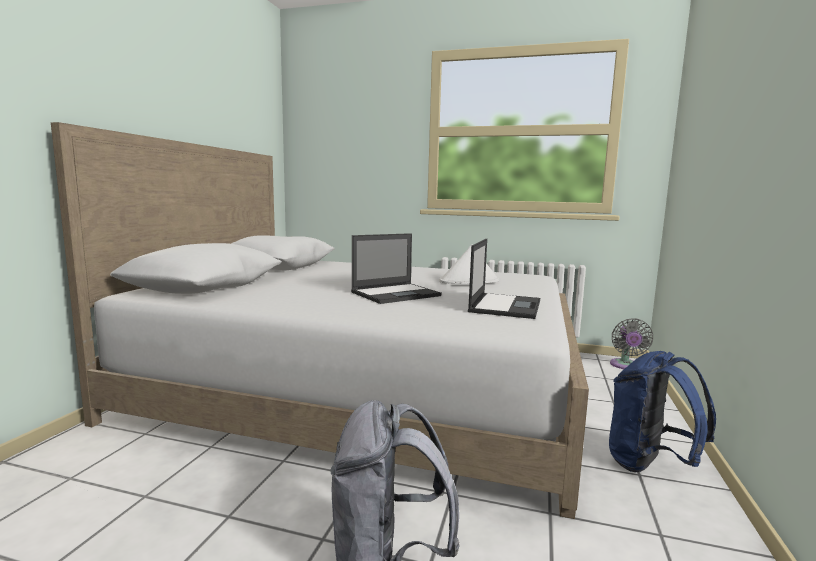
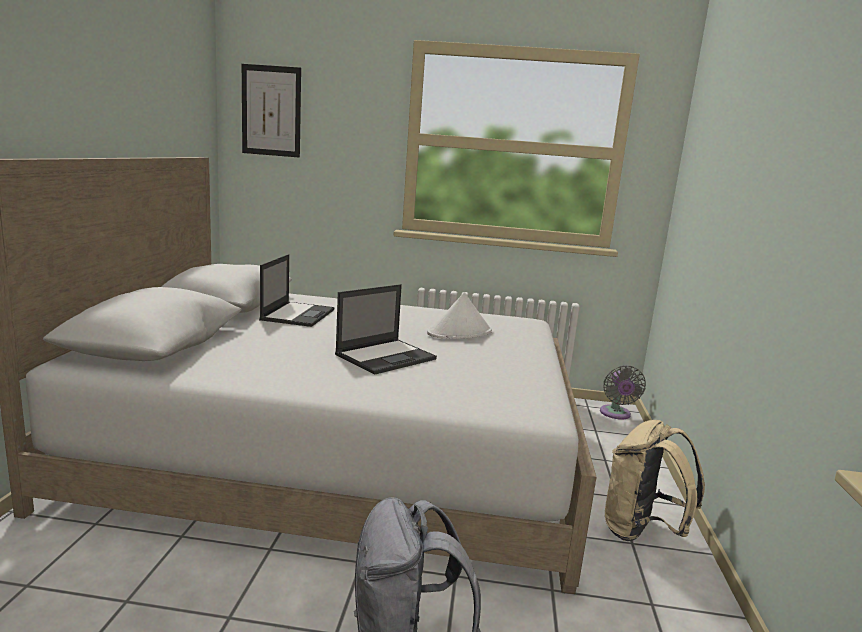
camera: 10 degrees left, 5 degrees up
(322, 120) = (271, 111): none -> picture
(505, 306) = (507, 375): laptop -> laptop (298, 314)
(649, 465) = (641, 532): blue backpack -> beige backpack

